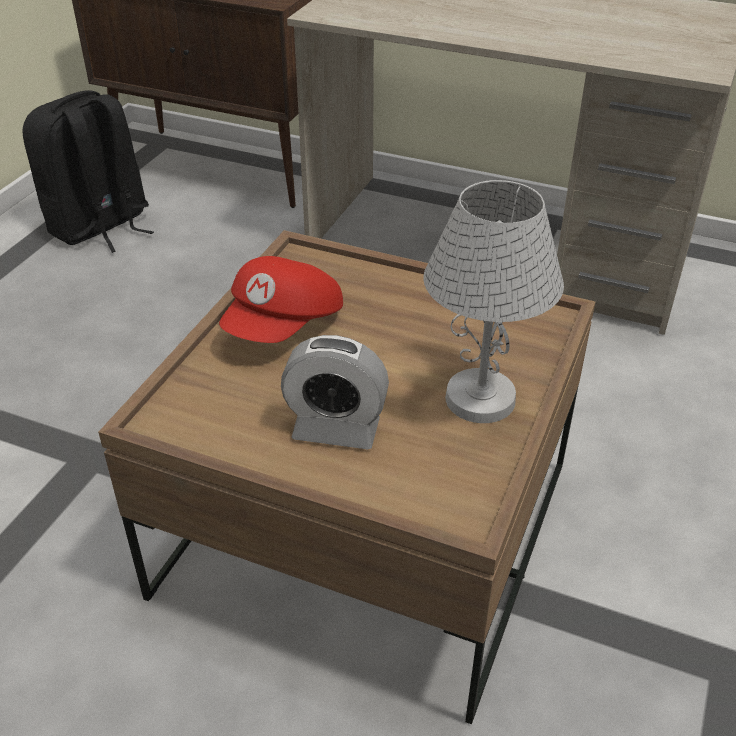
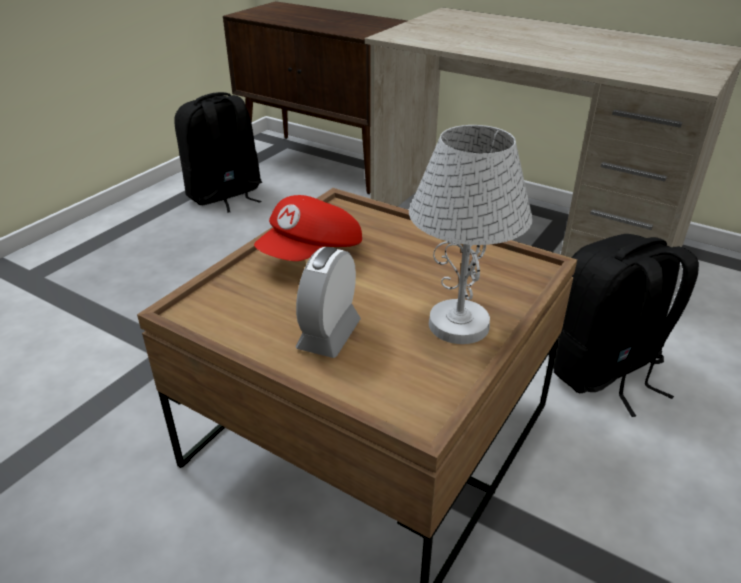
camera: 10 degrees right, 5 degrees down
(336, 429) = (329, 335): alarm clock -> alarm clock turned 90 degrees clockwise
(621, 417) = (603, 372): none -> black backpack

